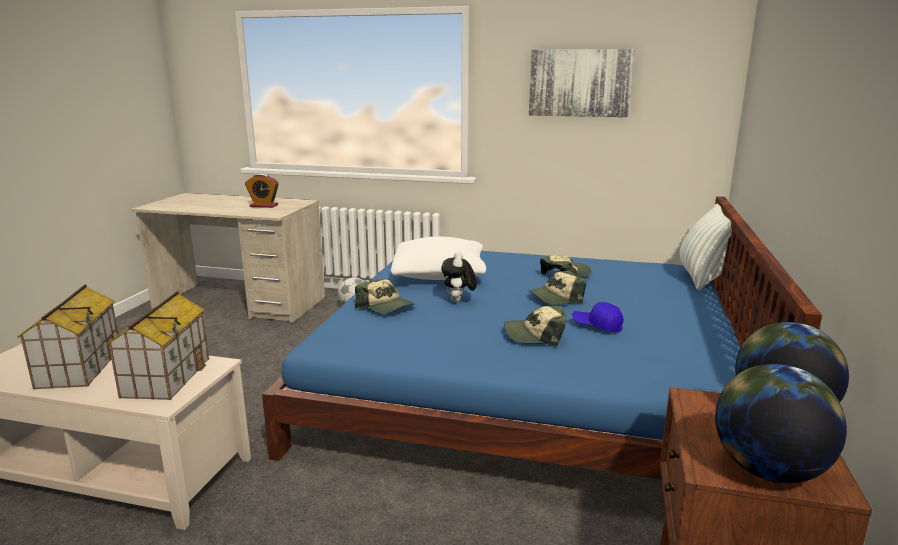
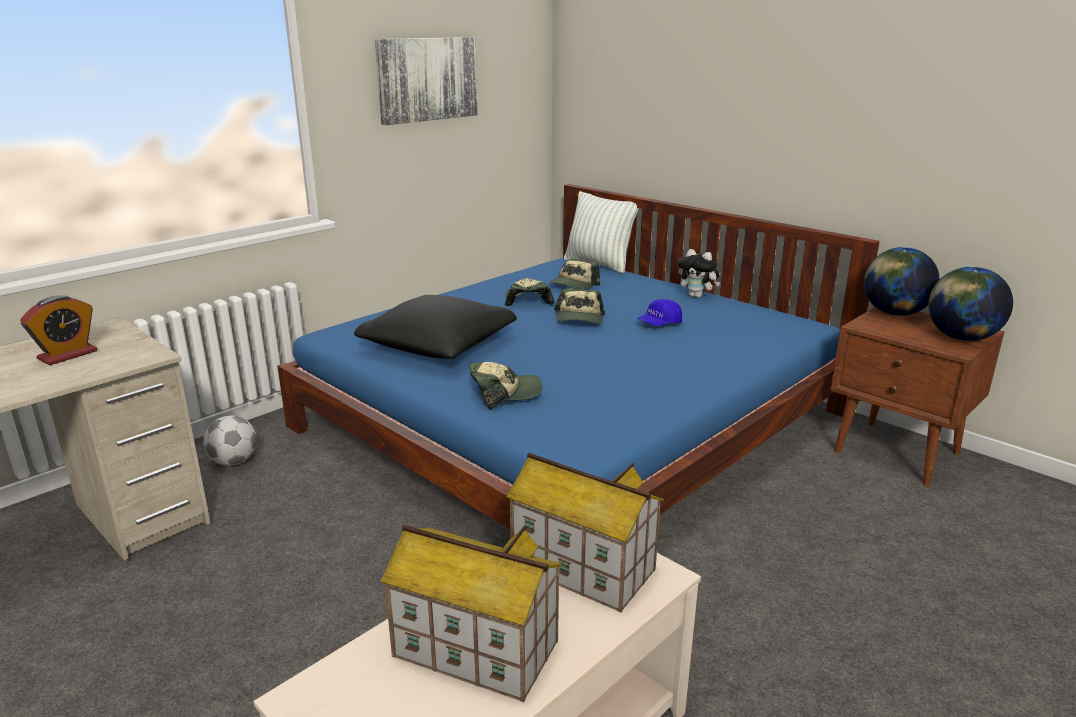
camera: 60 degrees left, 5 degrees up
(439, 274) = (439, 346): white pillow -> black pillow
(458, 301) = (531, 357): plush toy -> plush toy (697, 296)
(535, 335) = (656, 349): cap -> cap (573, 285)

